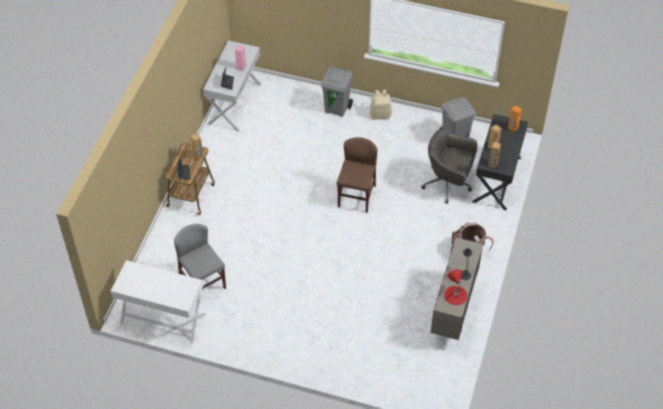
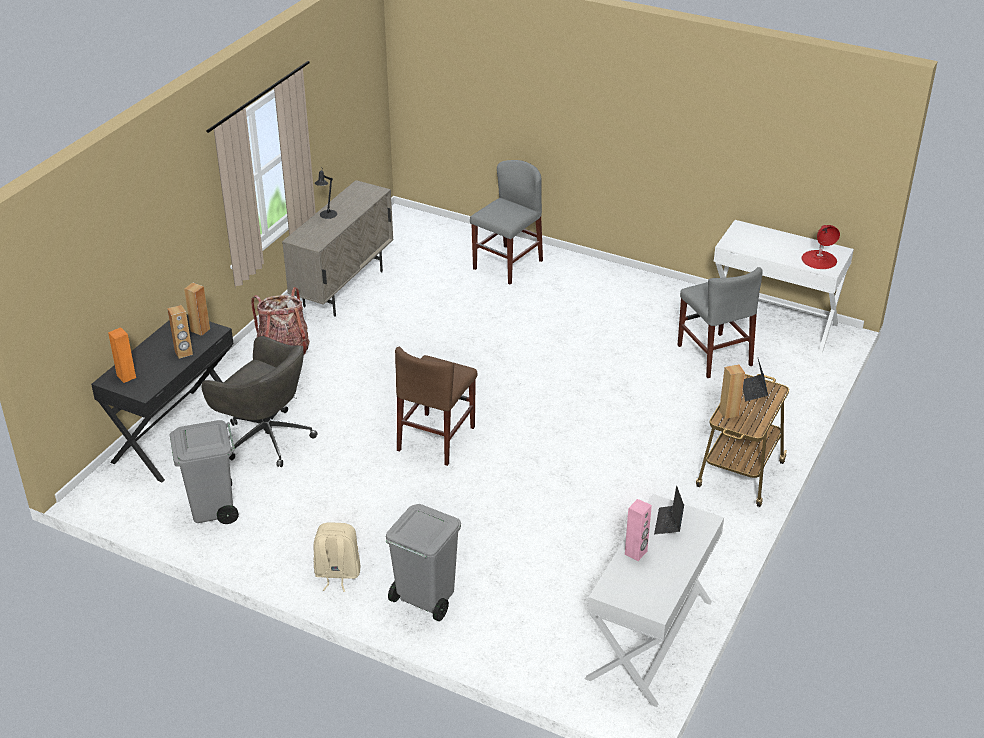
camera: 170 degrees left, 15 degrees down
(348, 352) = (507, 265): none -> grey chair
(455, 295) = (352, 198): red table lamp -> red table lamp (819, 259)

